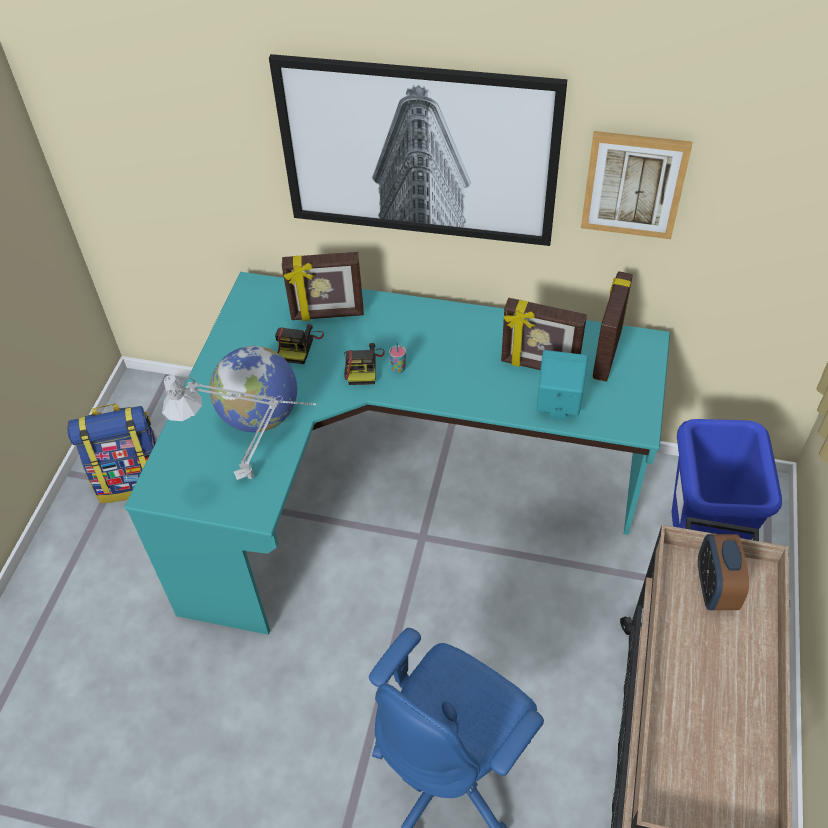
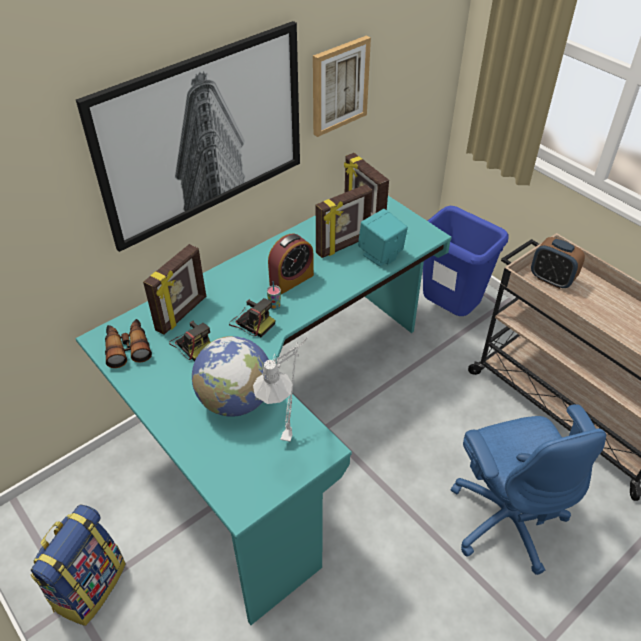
camera: 55 degrees left, 5 degrees down
(258, 308) = (127, 347): none -> binoculars
(447, 359) = (291, 280): none -> alarm clock

